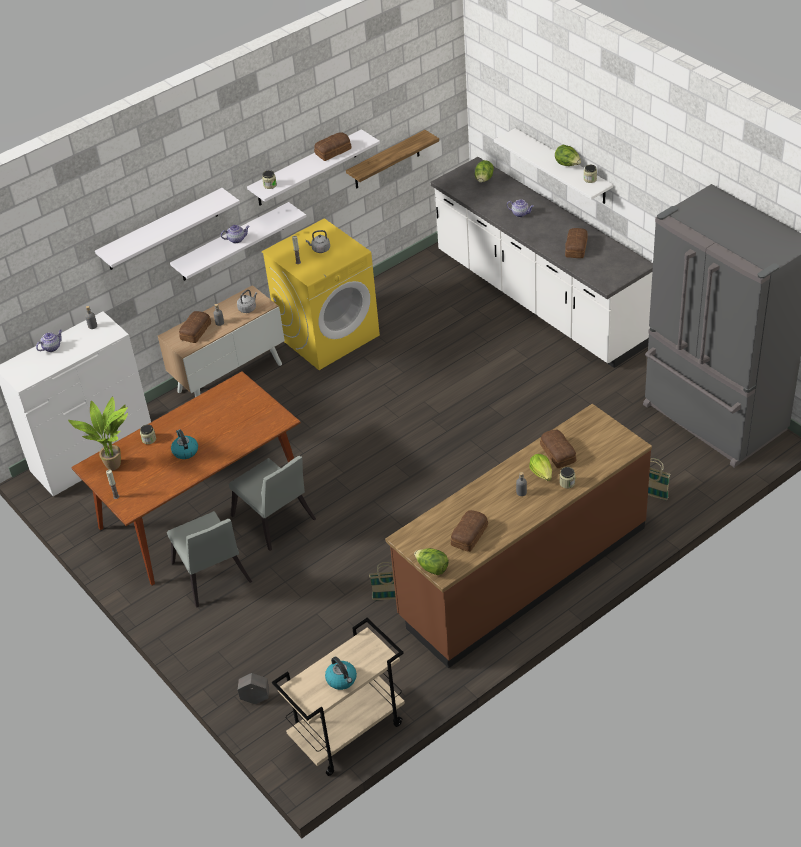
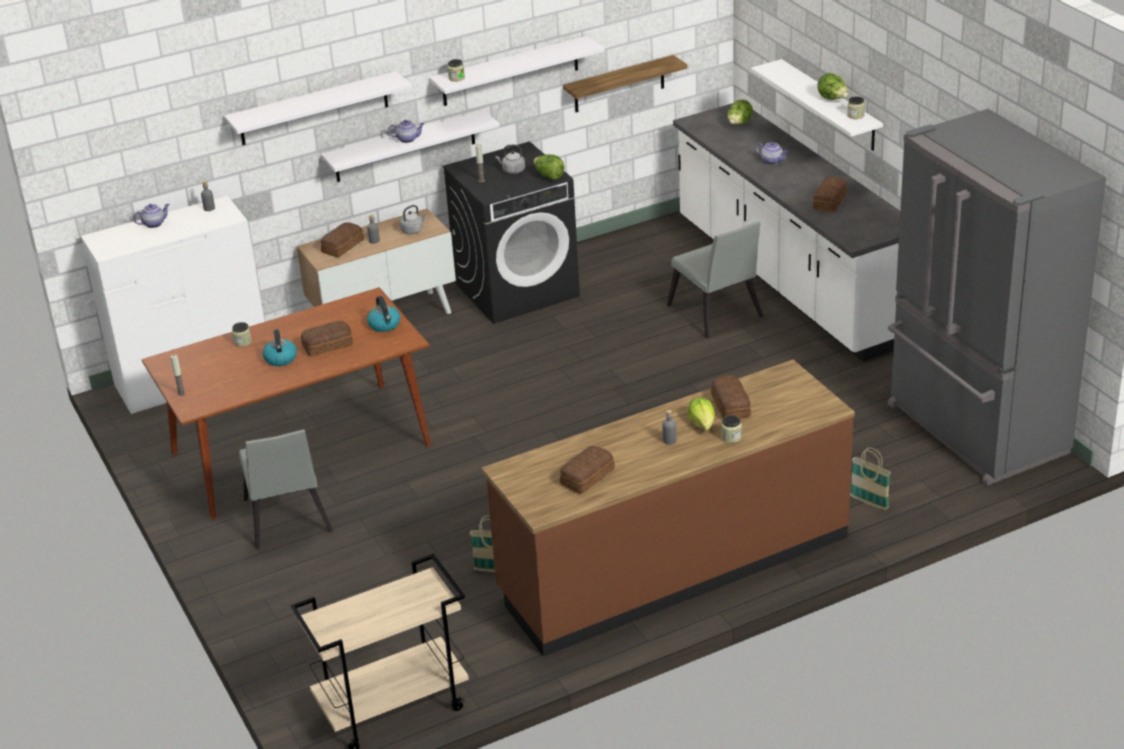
camera: 10 degrees right, 10 degrees down
(114, 464) = (193, 361): potted plant -> none
(255, 699) = (292, 656): grey planter -> none
(275, 521) = (384, 472): grey chair -> grey chair (717, 315)
(328, 335) = (517, 289): yellow washing machine -> black washing machine
(334, 151) = (545, 53): bread -> bread (328, 345)
(342, 679) = (380, 618): kettle -> kettle (385, 325)
(432, 568) = (528, 505): lettuce -> lettuce (549, 176)

